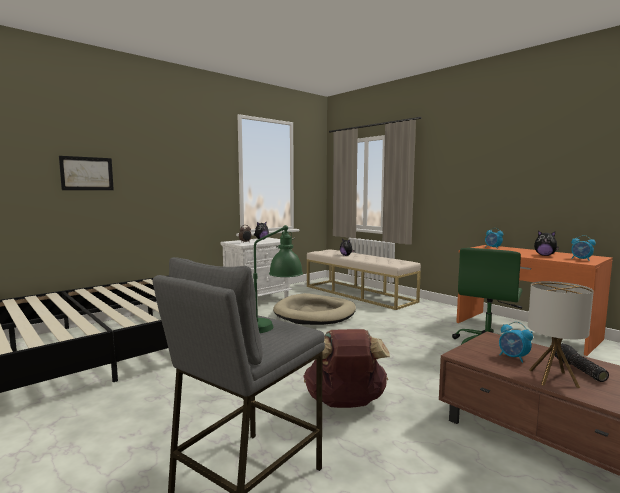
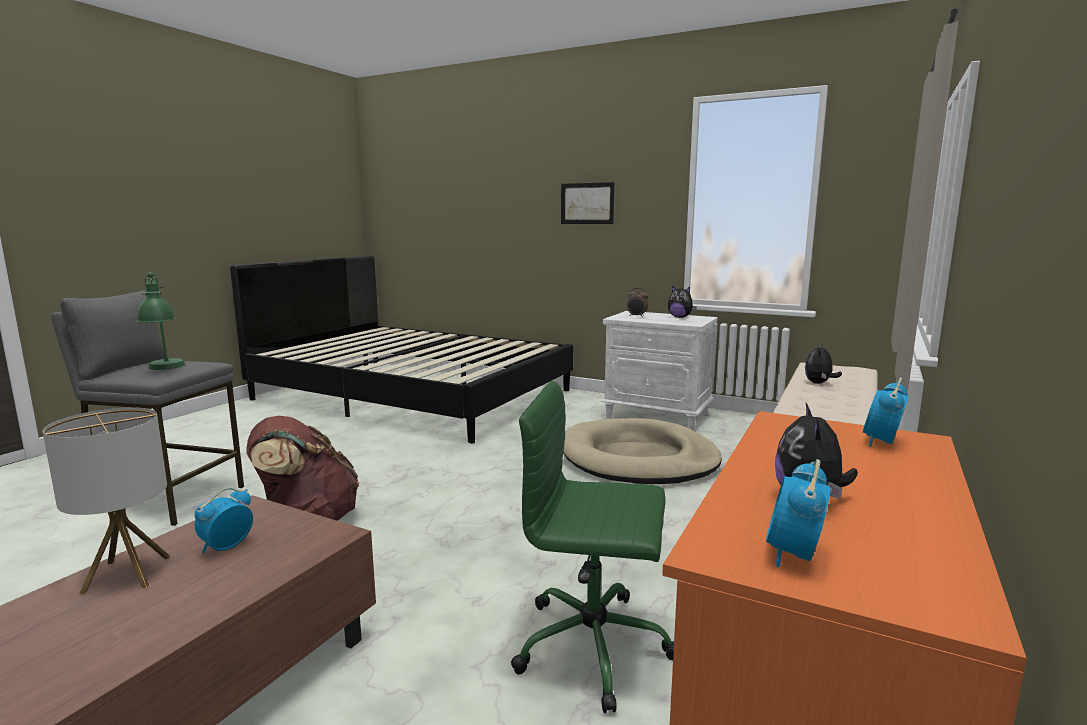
camera: 70 degrees right, 5 degrees up
(87, 173) = (490, 210): picture -> picture (587, 203)
(578, 370) = (149, 604): flashlight -> none

